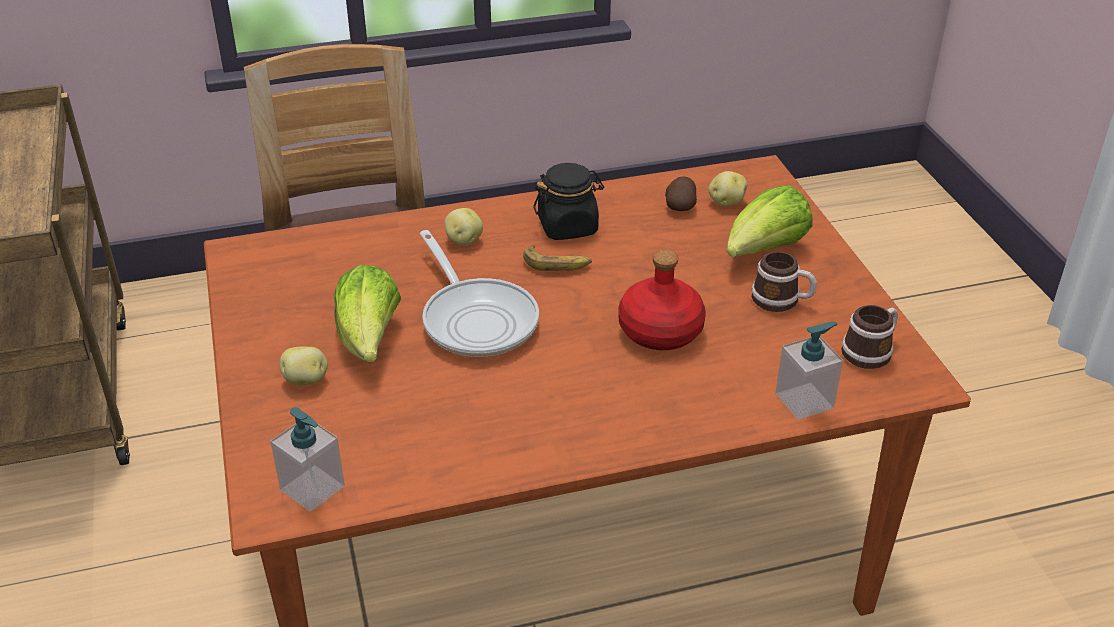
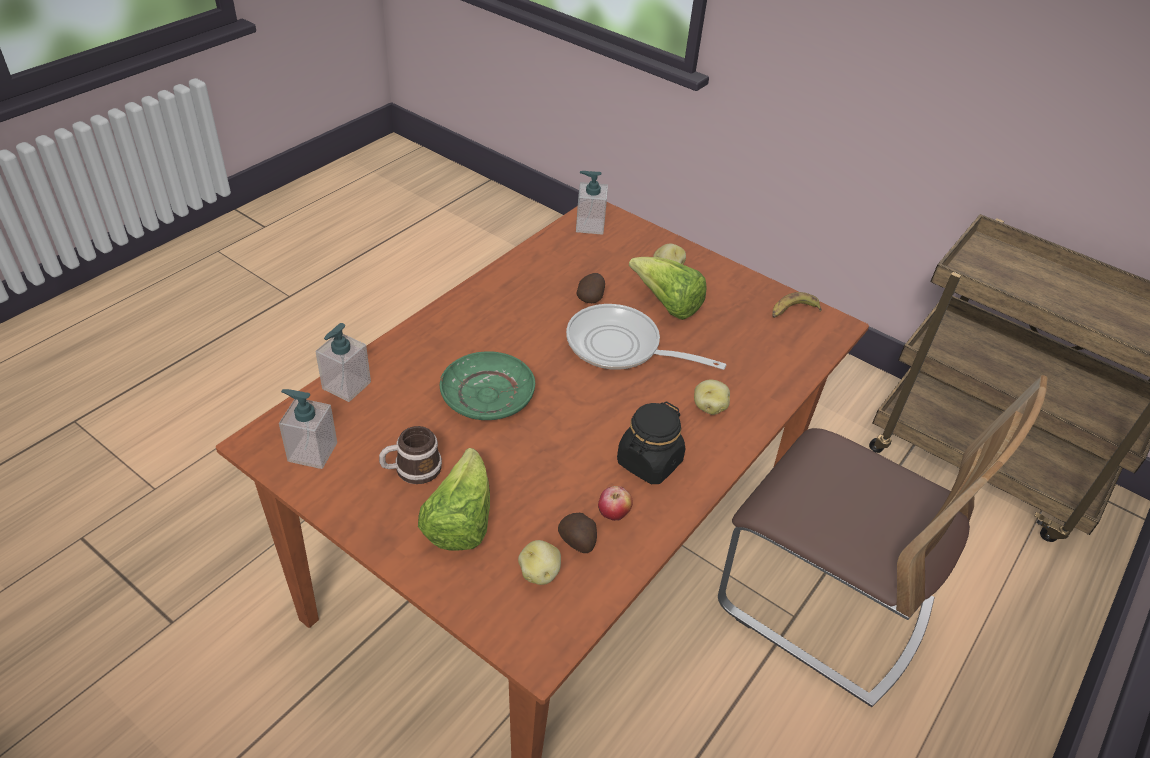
camera: 140 degrees right, 5 degrees up
(441, 384) = (591, 298): none -> potato
(557, 264) = (617, 419): banana -> banana (793, 311)
(636, 209) = (613, 515): none -> apple
(660, 330) = (488, 396): red bottle -> green plate
(871, 351) = (312, 452): mug -> soap dispenser

